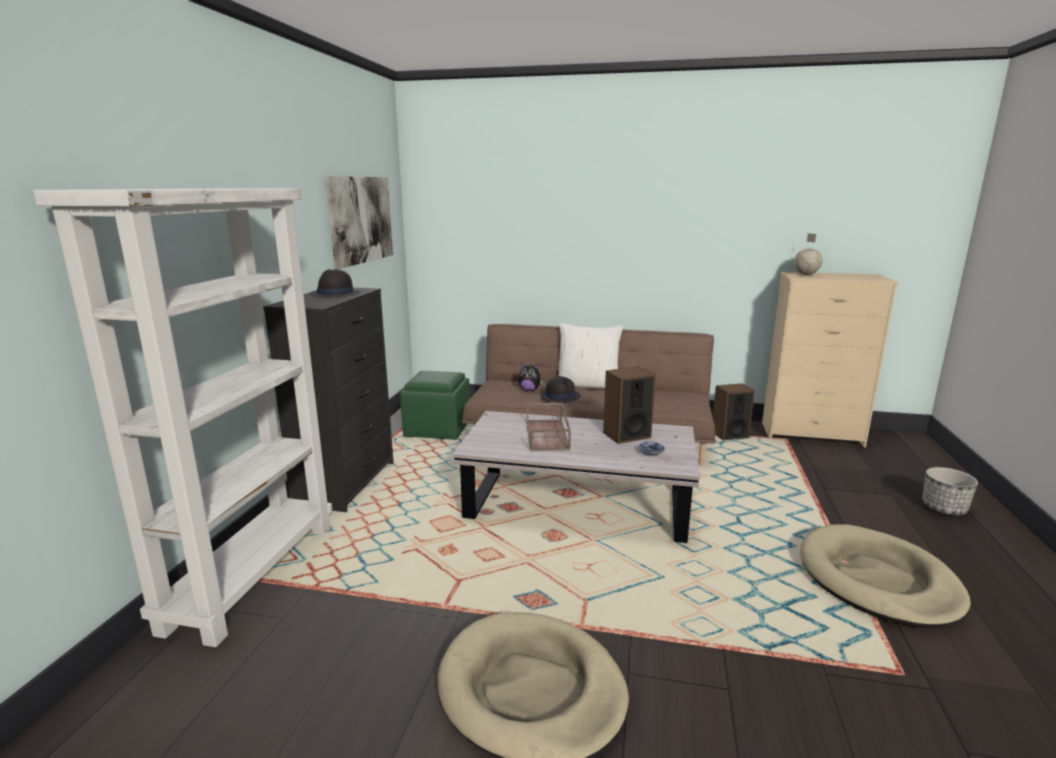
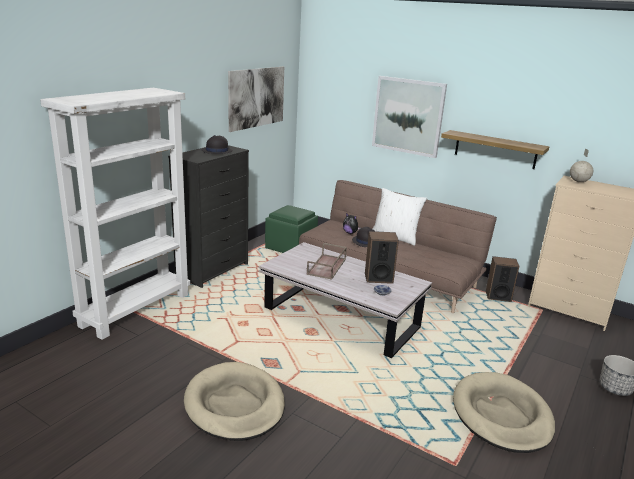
camera: 20 degrees right, 5 degrees up
(570, 227) = (408, 116): none -> picture
(691, 253) = (495, 149): none -> shelf

